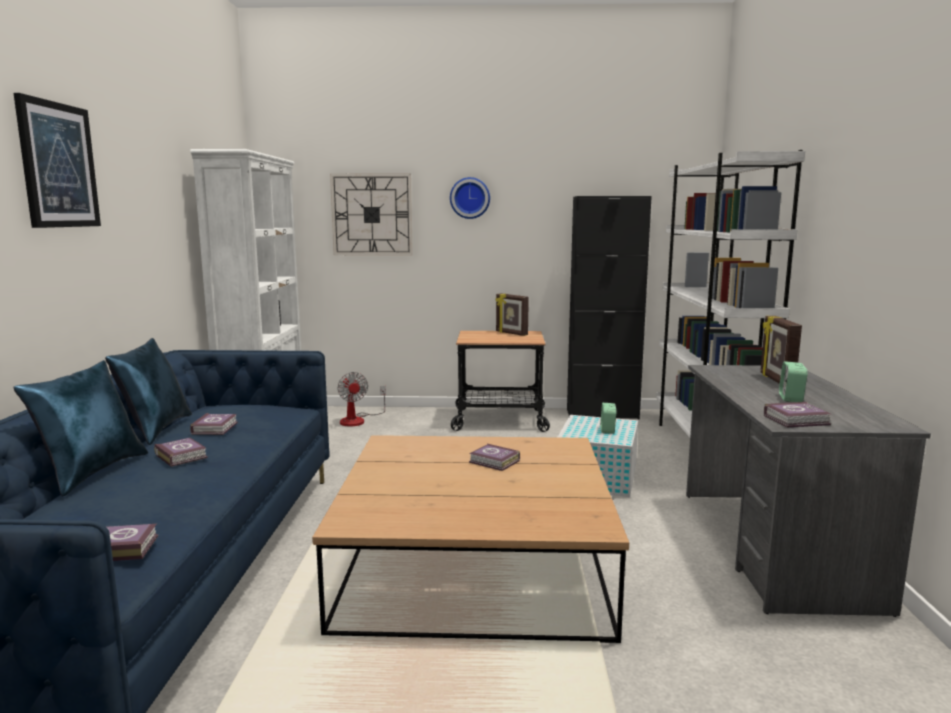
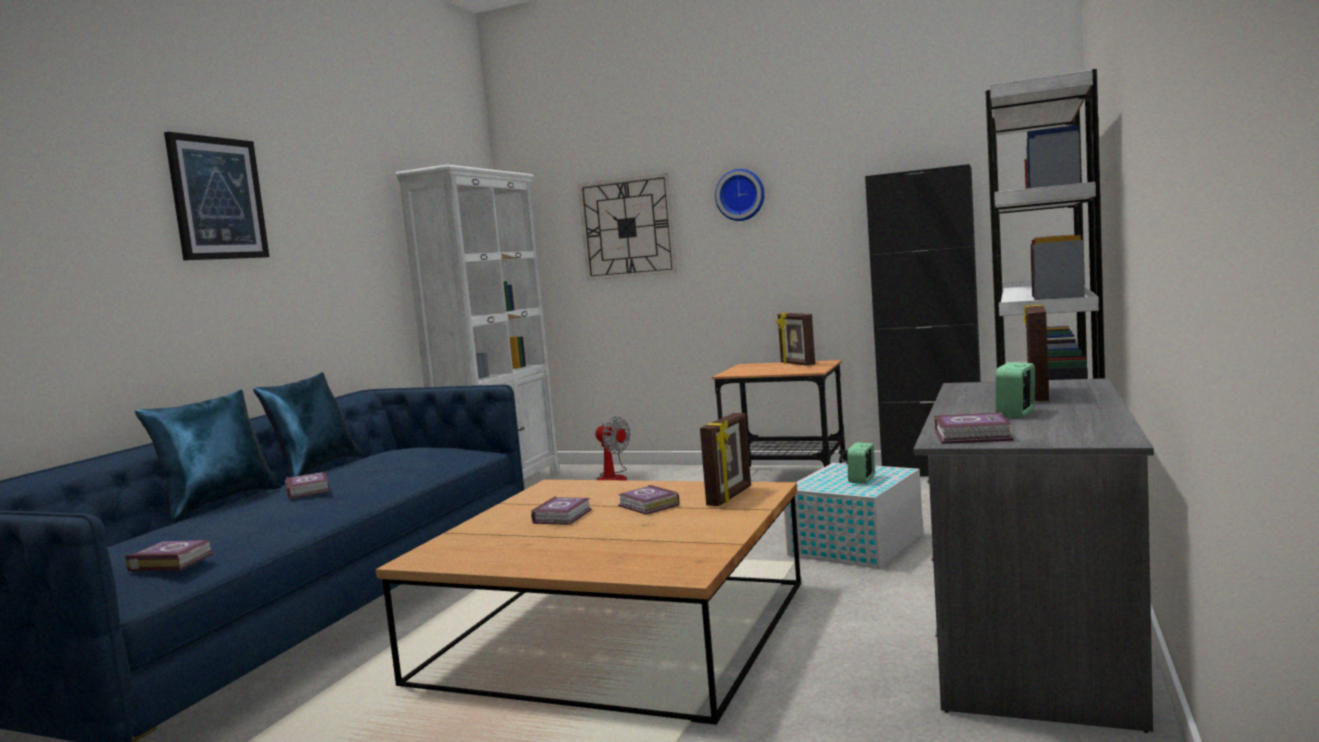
camera: 20 degrees right, 5 degrees down
(216, 428) = (369, 466): book -> book (564, 516)
(358, 420) = (613, 478): fan -> fan turned 45 degrees counterclockwise
(552, 452) = (730, 496): none -> picture frame

